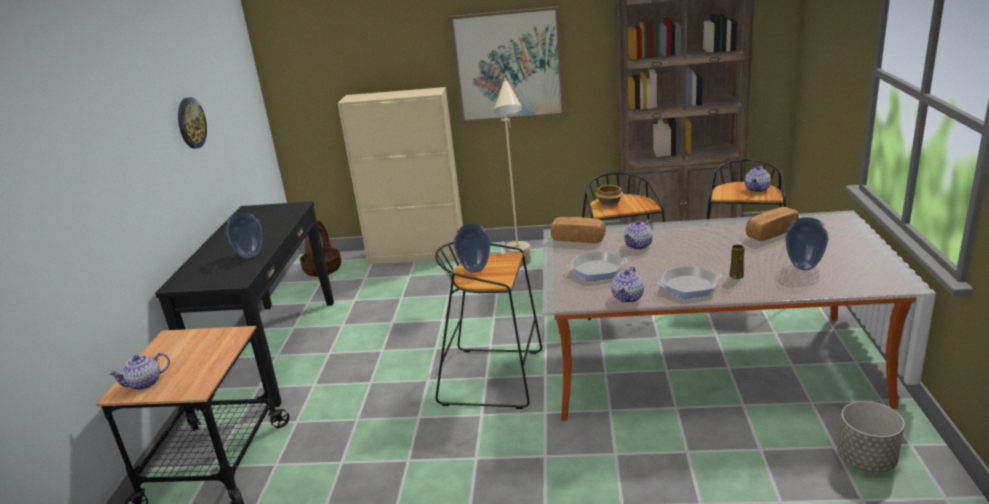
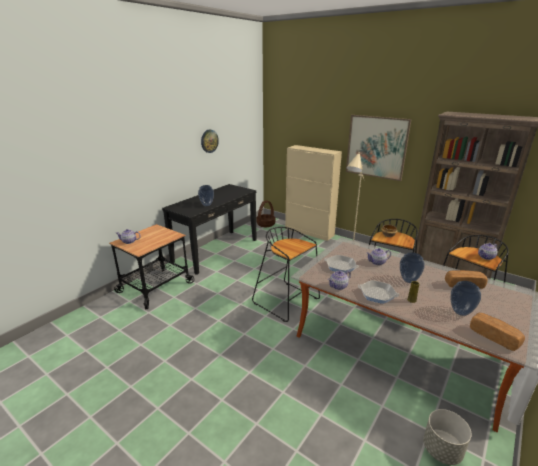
camera: 30 degrees right, 0 degrees up
(474, 269) = (285, 243): vase -> vase (408, 280)
(578, 238) = (351, 247): bread -> bread (494, 337)

